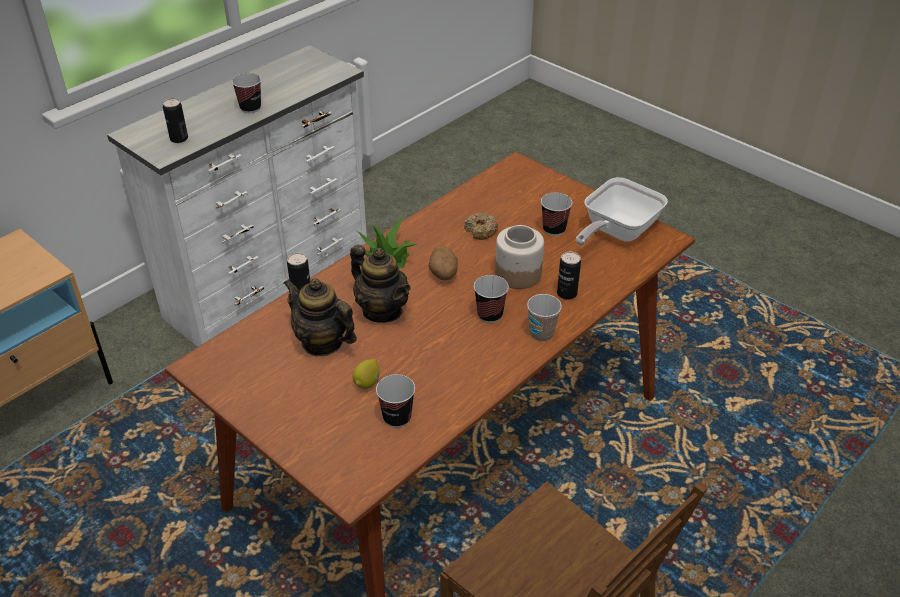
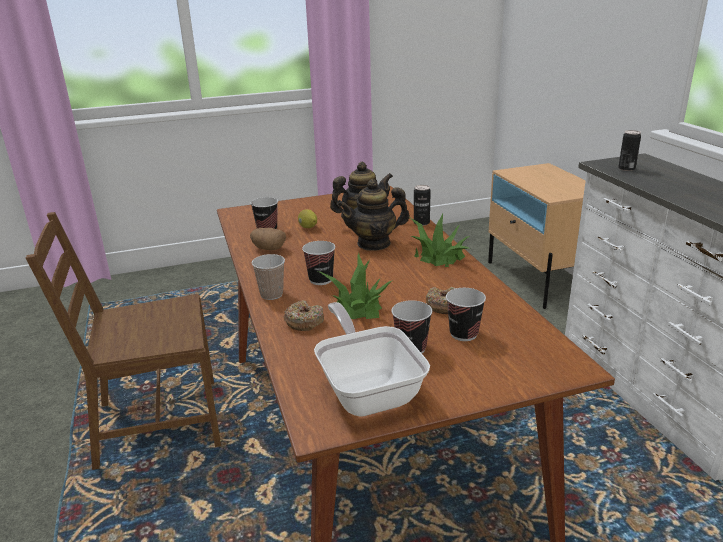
camera: 120 degrees right, 15 degrees down
(250, 108) = (681, 193): cup -> cup (463, 334)
(443, 274) = (394, 274): potato -> potato (268, 249)
(517, 274) = (359, 306): jar -> potted plant
(567, 293) = (304, 322): can -> donut

